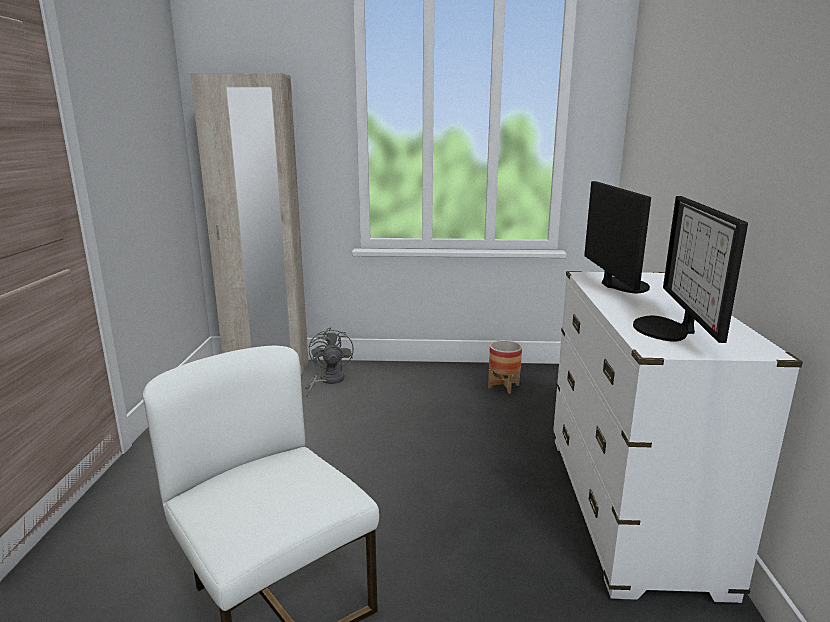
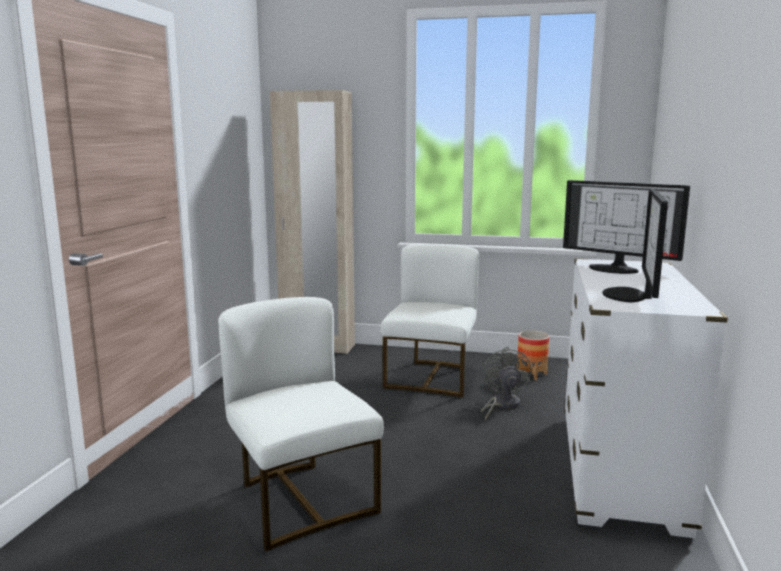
camera: 10 degrees right, 5 degrees down
(327, 381) = (369, 360): grey fan -> grey fan (502, 405)
(400, 399) = (431, 378): none -> white chair
(620, 285) = (615, 268): monitor -> monitor turned 120 degrees clockwise

